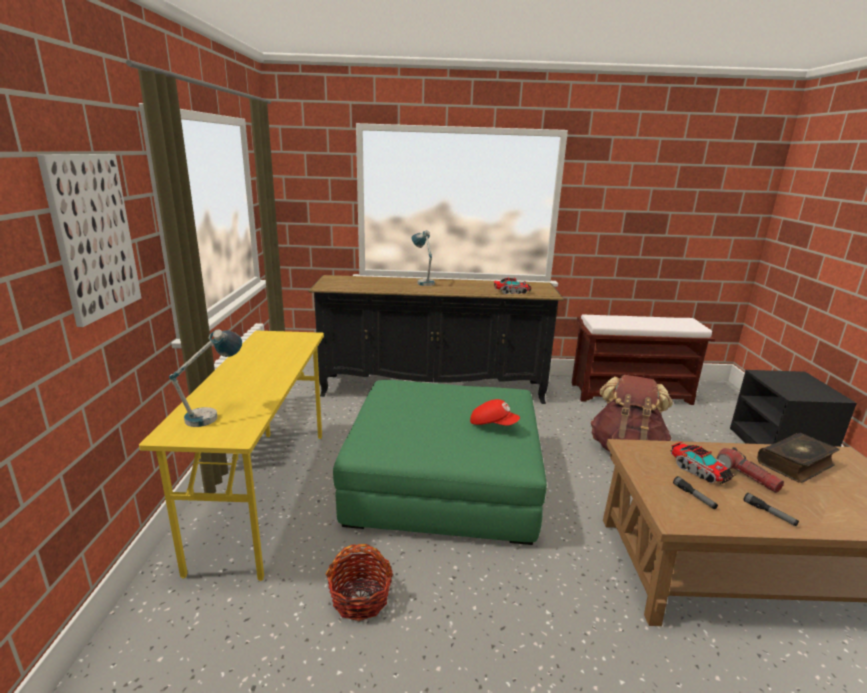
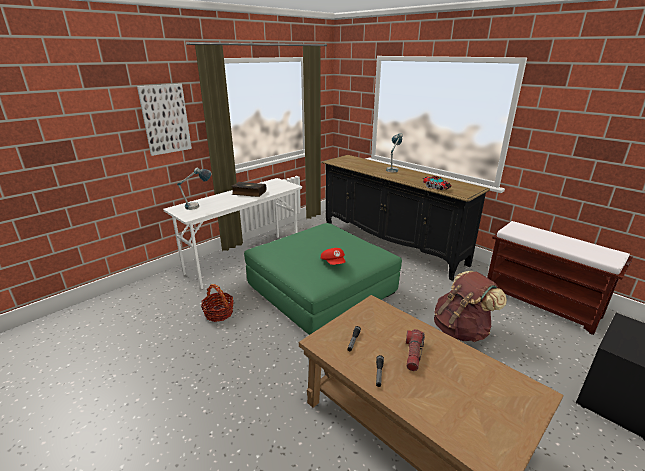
camera: 45 degrees right, 5 degrees up
(264, 493) = (244, 259): yellow desk -> white desk
(698, 471) = (387, 334): toy truck -> none
(796, 464) = (472, 371): book -> book (249, 193)

